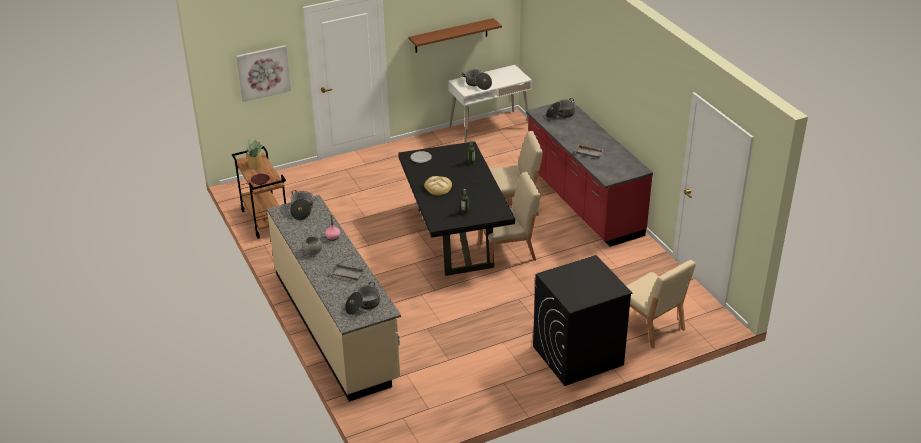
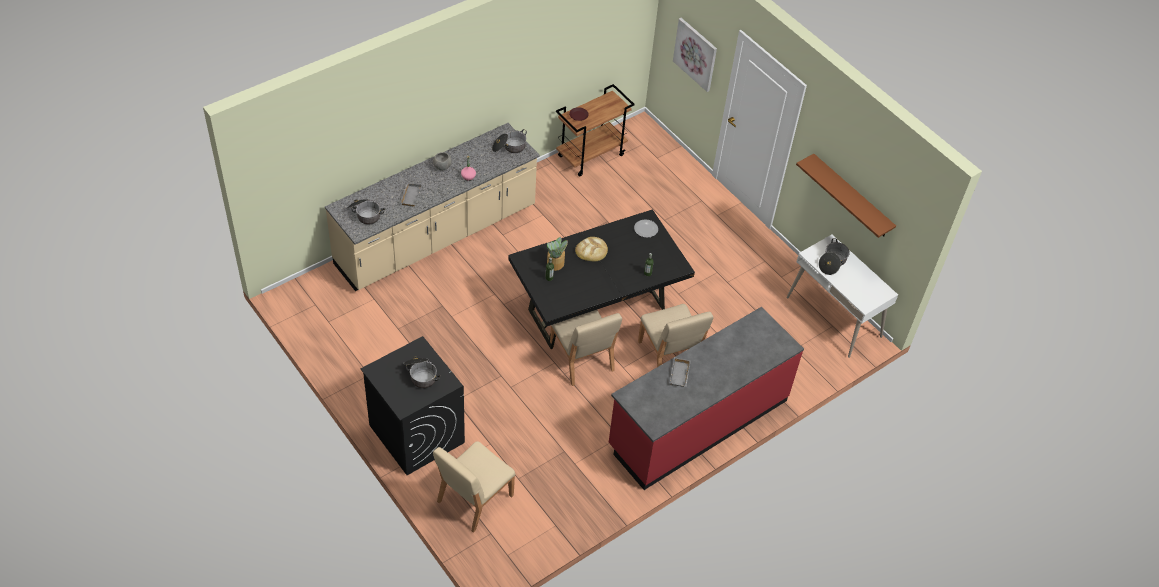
camera: 75 degrees right, 15 degrees up
(255, 165) = (606, 107): potted plant -> potted plant (556, 264)
(560, 114) = (762, 341): cooking pot -> cooking pot (421, 375)

